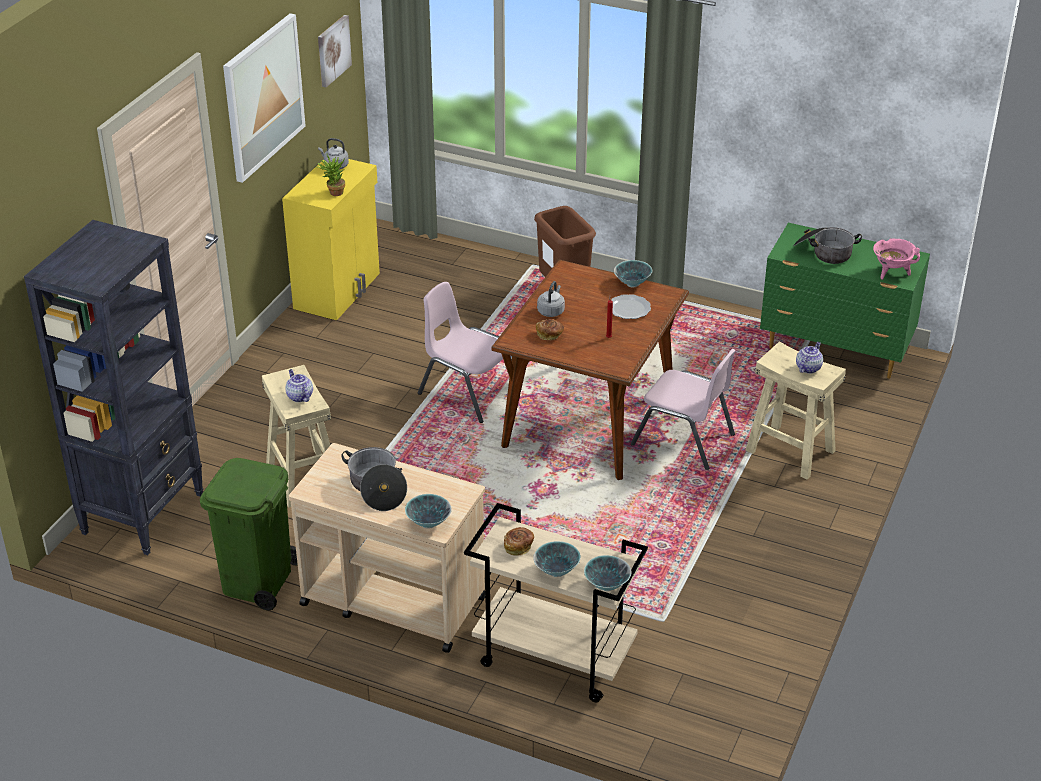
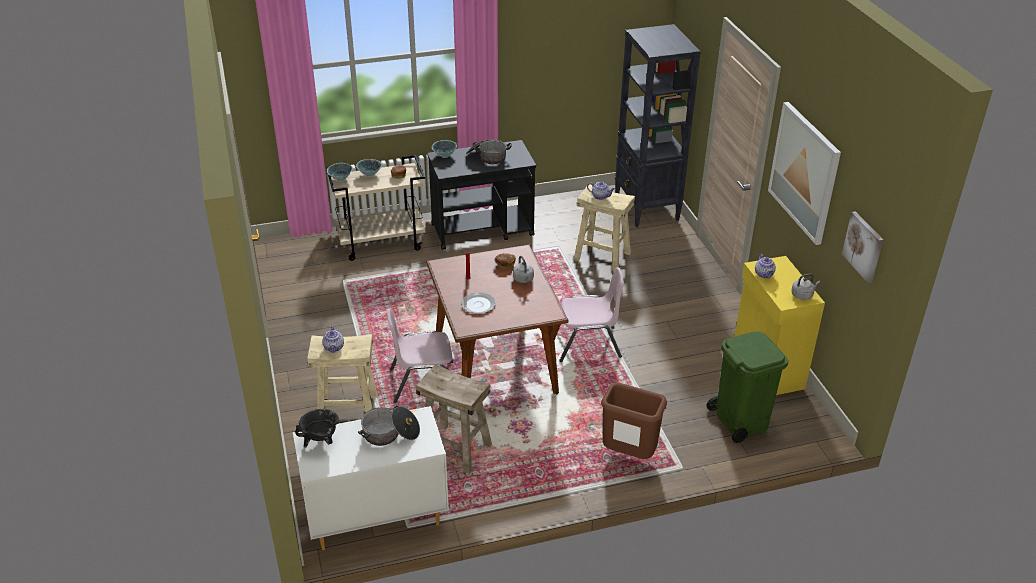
camera: 140 degrees right, 0 degrees up
(258, 581) = (552, 209): green trash can -> green trash can (740, 420)
(333, 193) = (764, 274): potted plant -> teapot
(392, 600) = (483, 230): beige cart -> black cart
(632, 283) = (497, 324): bowl -> none
(713, 367) = (455, 449): none -> beige stool
(836, 351) = (375, 518): green dresser -> white dresser
(891, 273) = (320, 441): pink cooking pot -> black cooking pot

